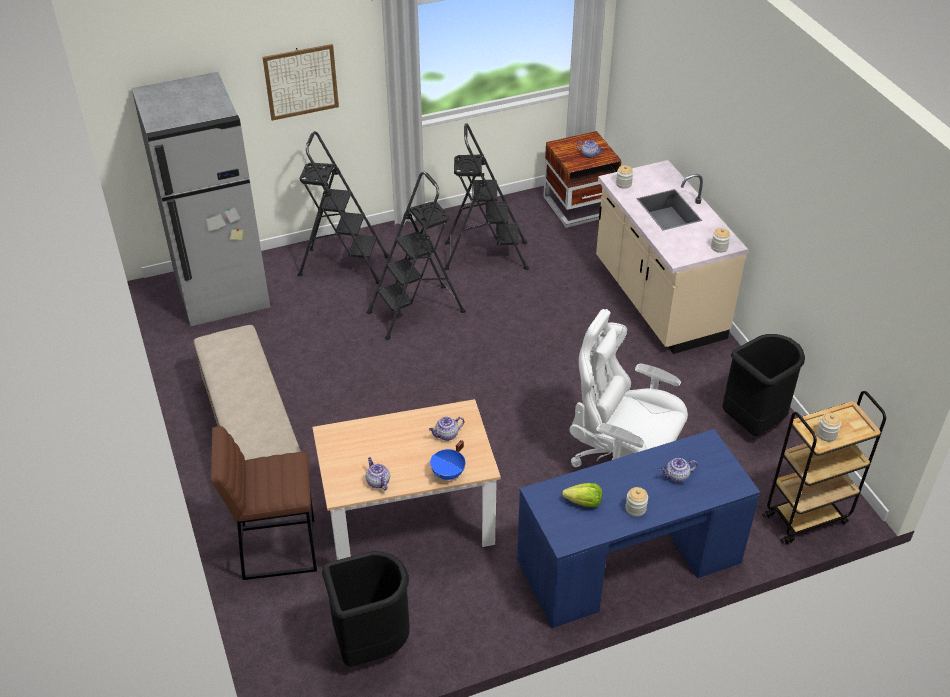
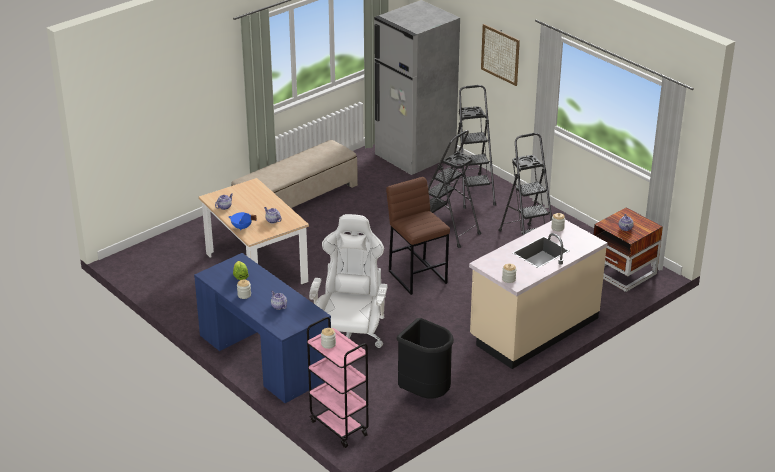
camera: 70 degrees right, 10 degrees down
(276, 549) = (215, 230): brown stool -> brown stool (416, 276)
(371, 645) = (163, 276): black trash can -> none
(806, 521) = (337, 428): brown cart -> pink cart

